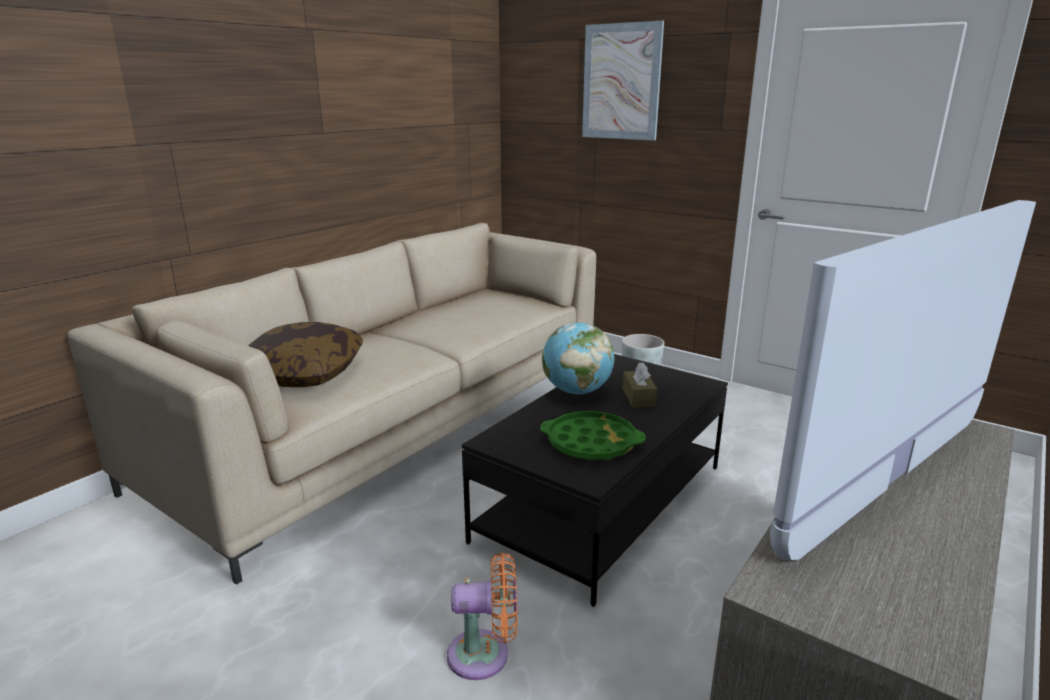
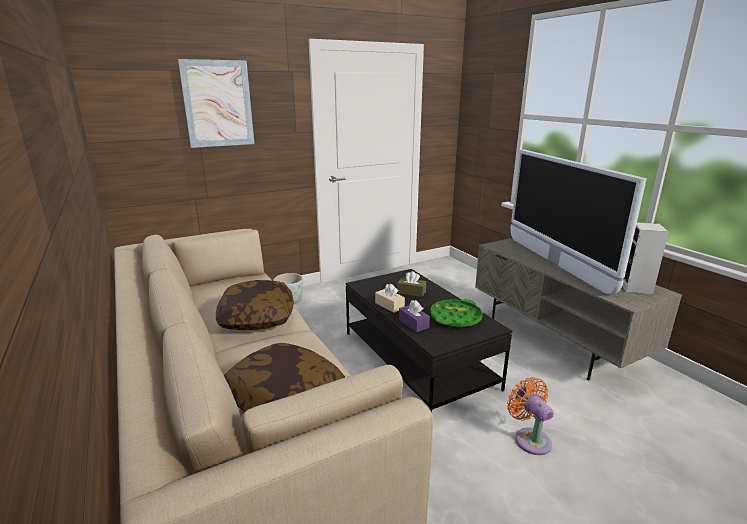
camera: 65 degrees left, 0 degrees up
(448, 328) = (257, 318): none -> pillow
(485, 654) = (530, 438): orange fan -> orange fan turned 45 degrees counterclockwise
(540, 416) = (413, 323): none -> purple tissue box
(576, 391) = (389, 305): globe -> beige tissue box
(898, 608) = (636, 288): none -> speaker

